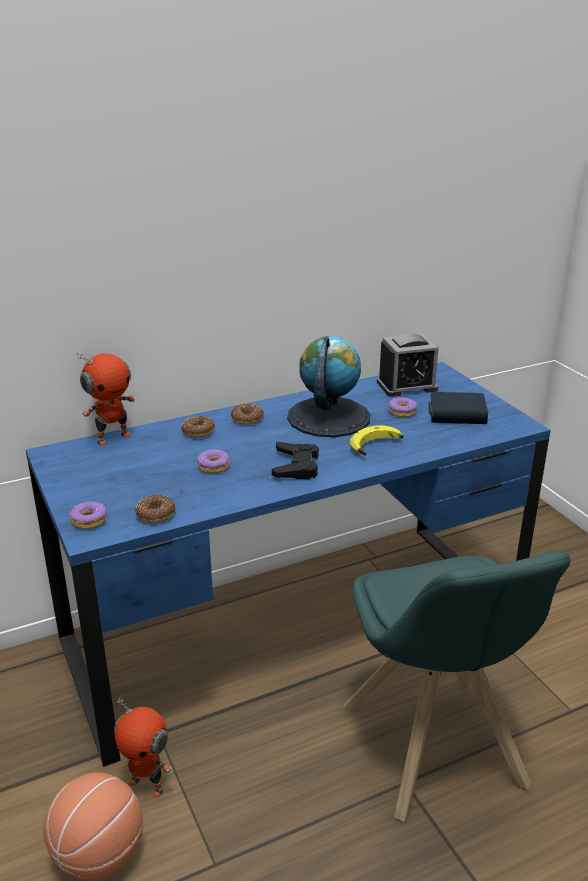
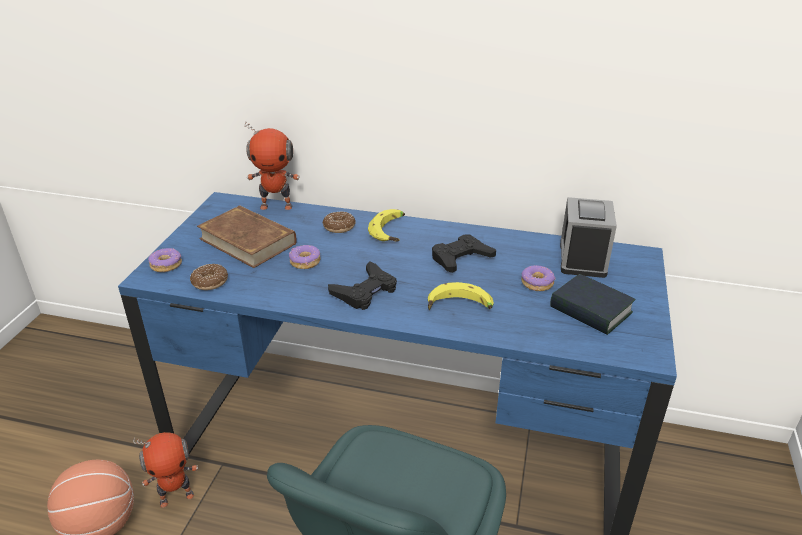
camera: 40 degrees right, 5 degrees up
(134, 472) = (248, 241): none -> brown book
(147, 784) = (176, 497): toy robot -> toy robot turned 90 degrees counterclockwise
(247, 419) = (391, 231): donut -> banana
(328, 417) = (461, 258): globe -> black game controller
(406, 386) = (582, 258): alarm clock -> alarm clock turned 75 degrees clockwise

